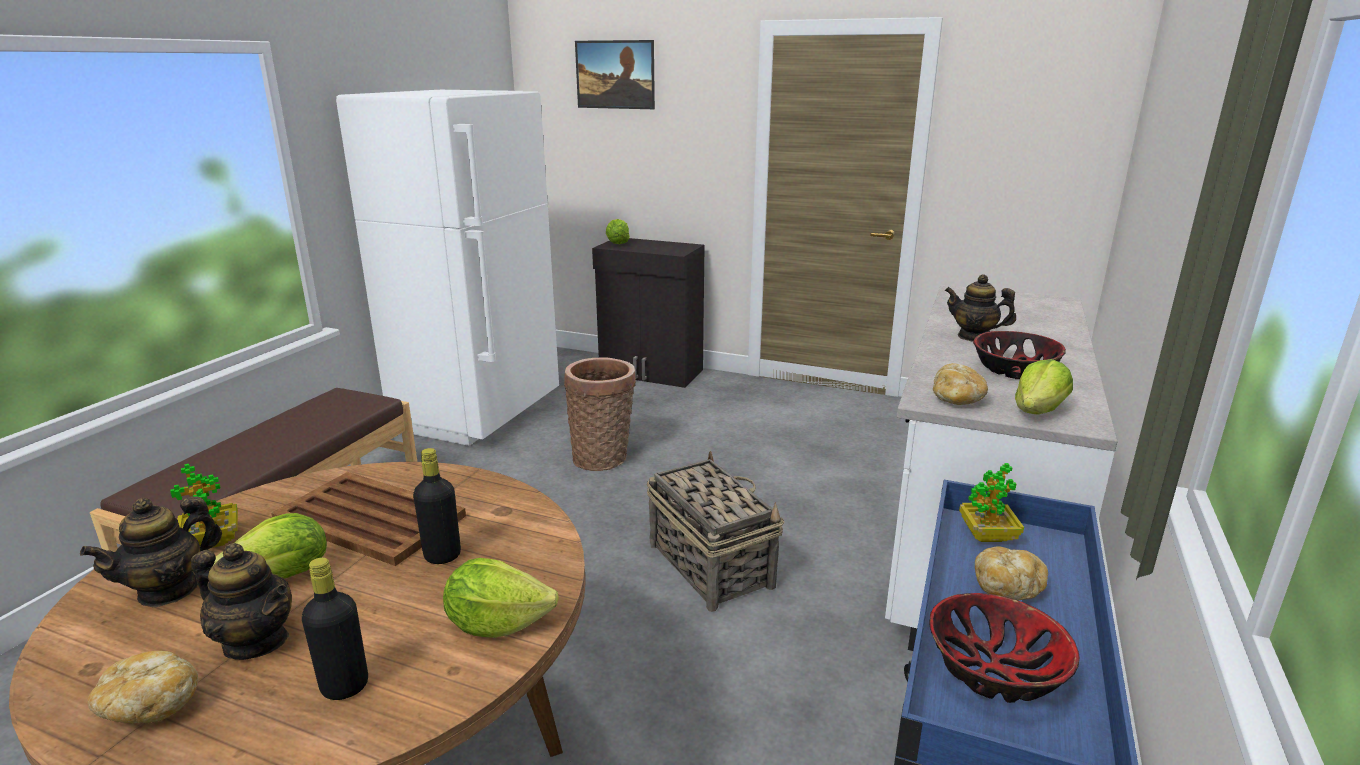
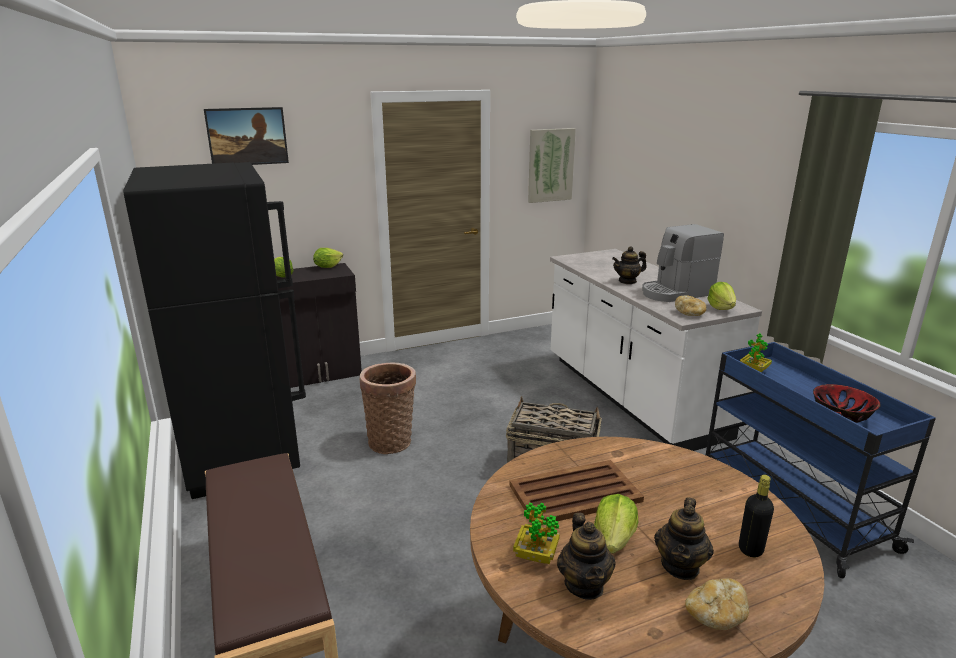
camera: 45 degrees left, 0 degrees up
(256, 641) = (680, 566): teapot -> teapot turned 135 degrees clockwise
(442, 556) = (648, 485): black bottle -> none
(480, 413) = (242, 454): white fridge -> black fridge
(497, 623) = (732, 492): lettuce -> lettuce (327, 267)
(1007, 587) = (793, 386): bread -> none
(1014, 370) = (676, 293): bowl -> coffee machine
(1044, 147) = (550, 165): none -> picture

